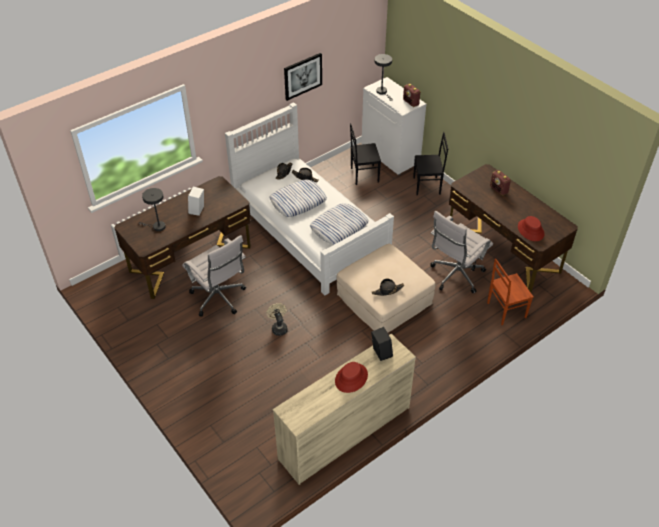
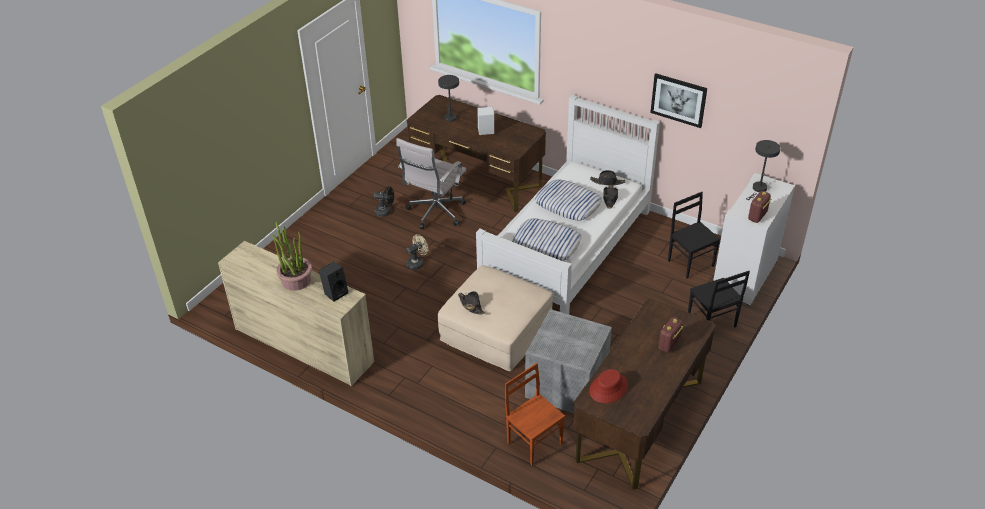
camera: 70 degrees right, 5 degrees down
(195, 333) = (385, 212): none -> black fan
(351, 378) = (296, 280): red hat -> potted plant
(455, 276) = (566, 383): white office chair -> grey storage box

